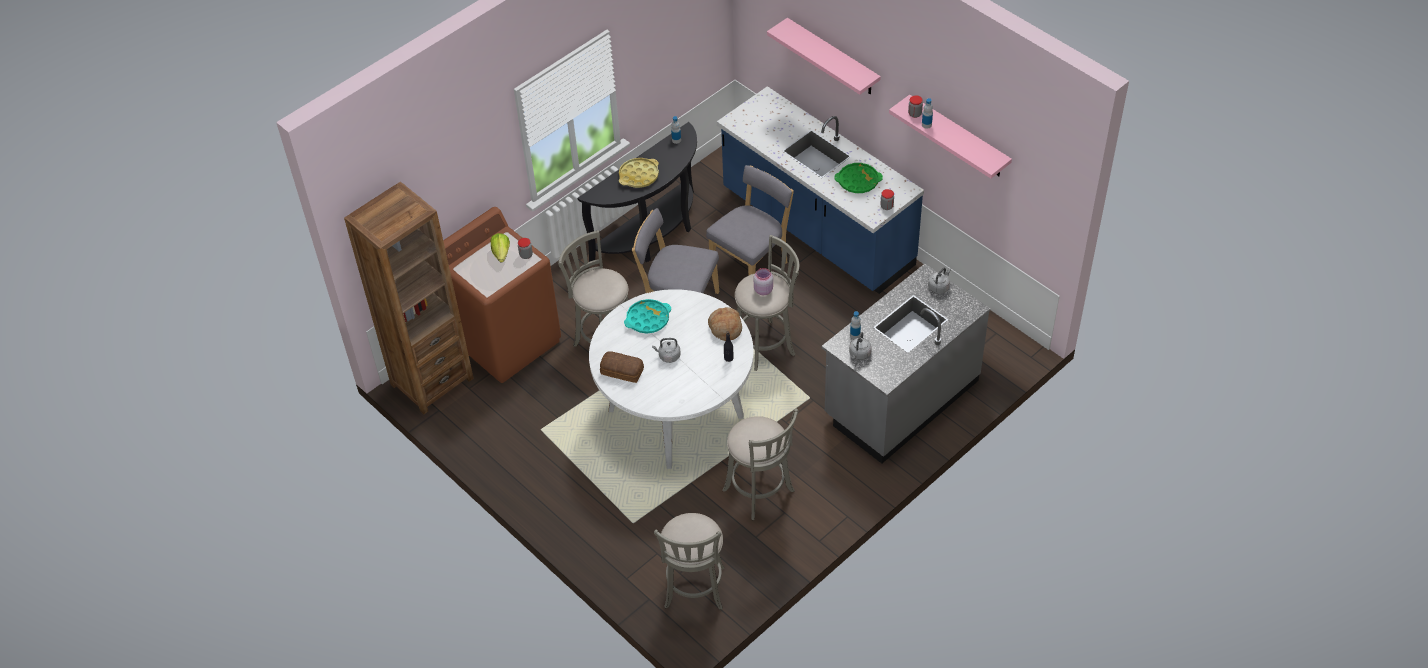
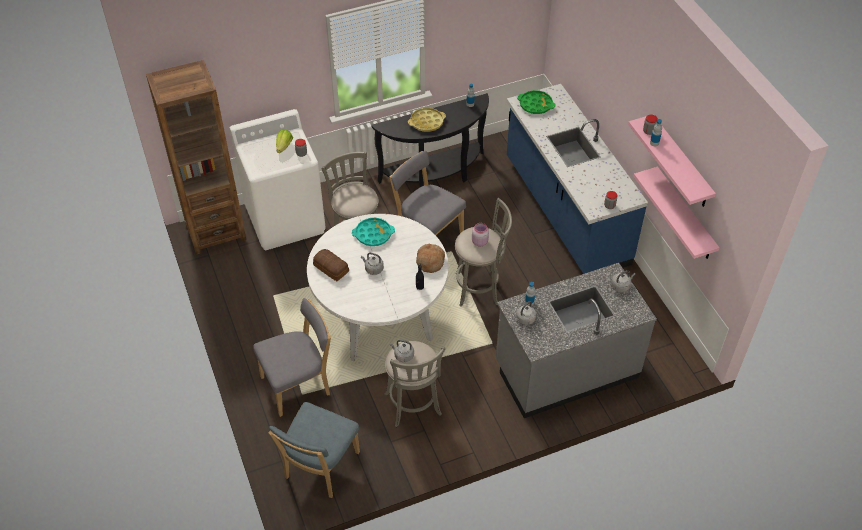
camera: 20 degrees right, 0 degrees up
(506, 340) = (286, 219): brown washing machine -> white washing machine
(694, 591) = (319, 468): grey stool -> blue chair
(745, 436) = (403, 355): none -> grey kettle
(751, 264) = (500, 222): grey chair -> grey chair (299, 385)
(832, 57) = (606, 68): pink shelf -> pink shelf (685, 215)
(858, 181) = (596, 178): green tray -> green tray (535, 105)

